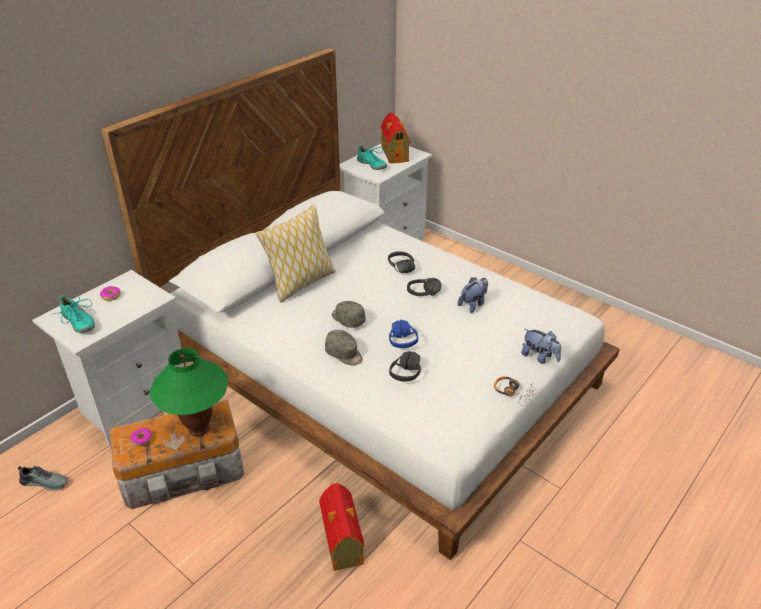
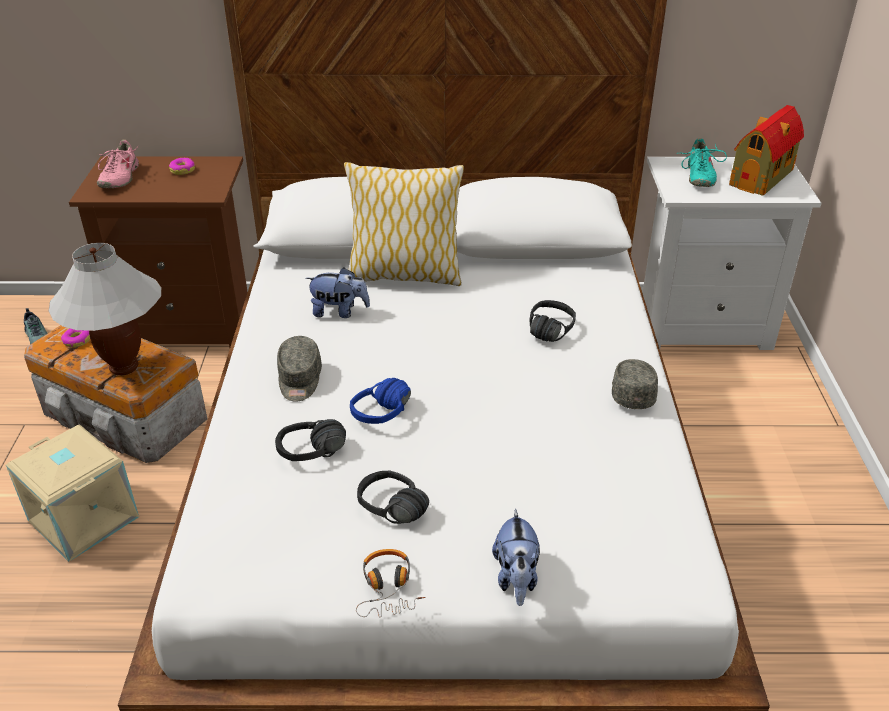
camera: 50 degrees right, 0 degrees up
(78, 322) = (119, 178): turquoise shoe -> pink shoe
(134, 404) = (191, 324): white nightstand -> brown nightstand
(199, 429) = (124, 367): green table lamp -> white table lamp
(254, 525) = (85, 518): none -> beige storage box
(342, 543) = (111, 614): toy house -> none
(347, 319) = (373, 345): grey cap -> grey cap (632, 392)
(425, 296) = (512, 382): black headphones -> black headphones (386, 514)
(473, 304) = (557, 438): plush toy -> plush toy (339, 312)

